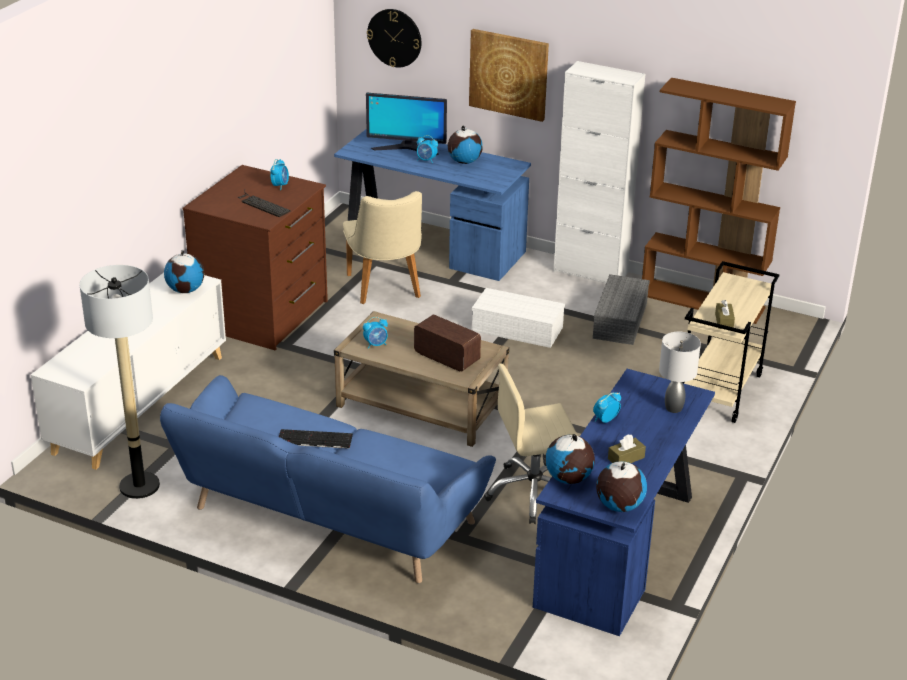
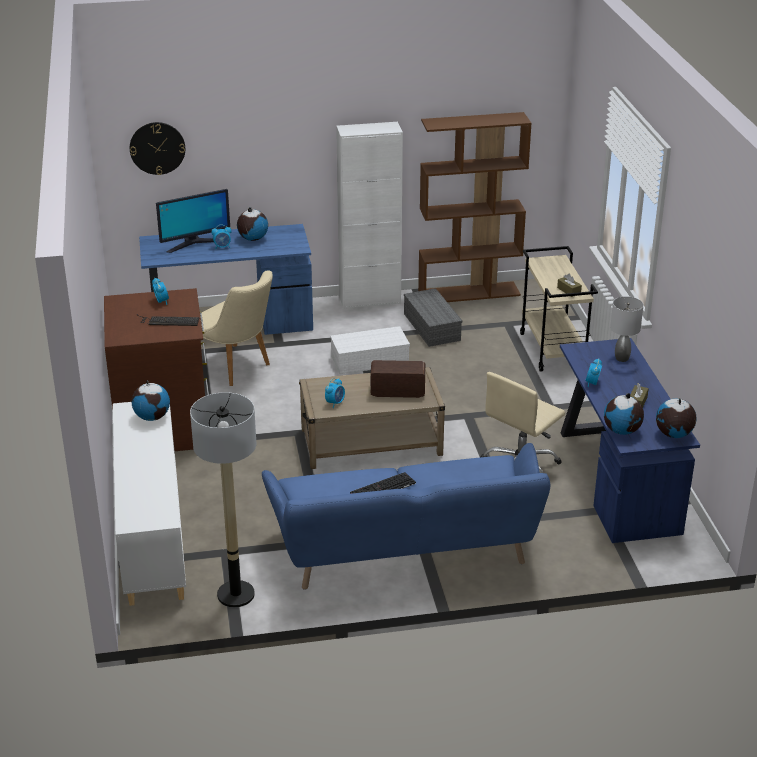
camera: 35 degrees left, 0 degrees up
(509, 74) = (273, 153): picture -> none

